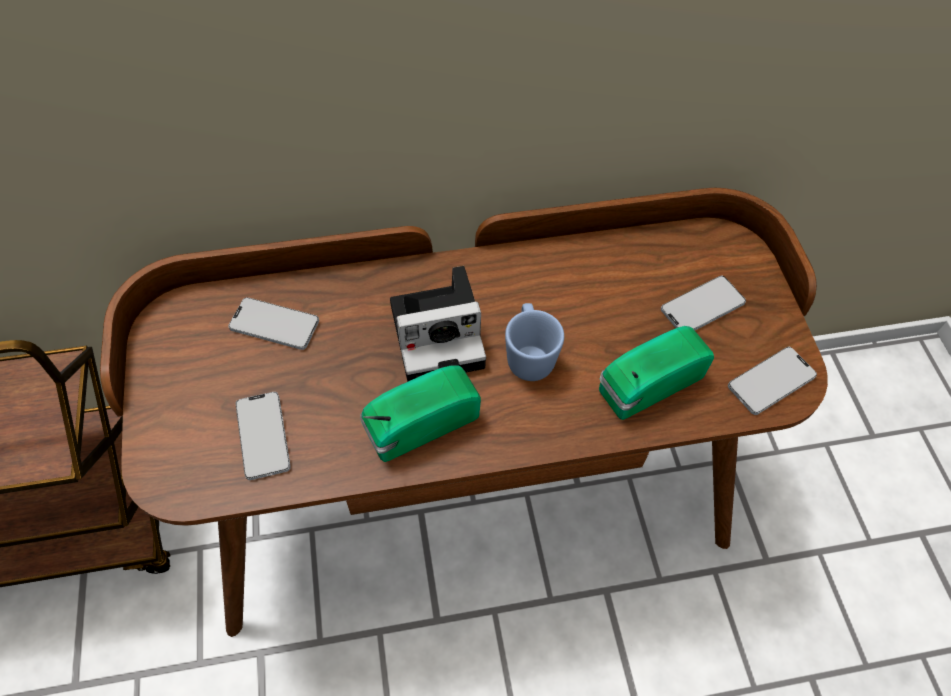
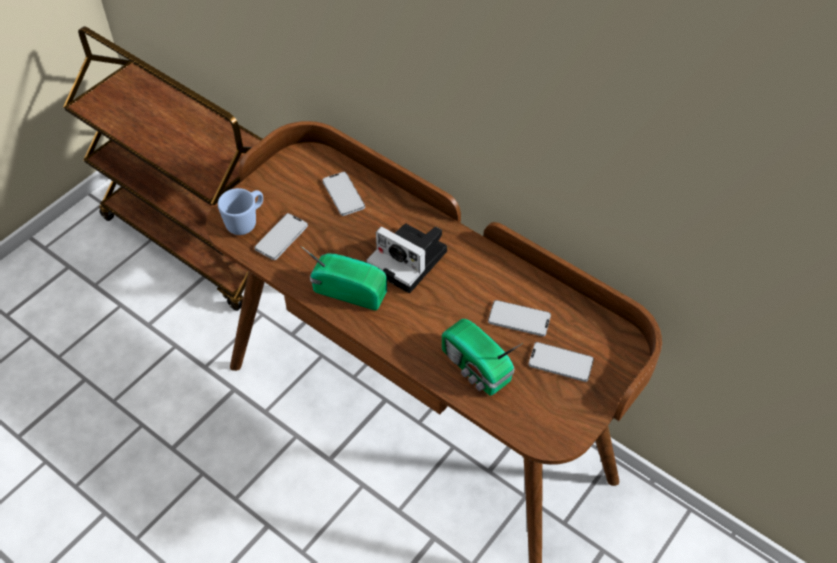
camera: 50 degrees right, 5 degrees down
(529, 355) = (437, 306): blue mug -> blue mug (246, 222)
(646, 384) = (476, 369): radio -> radio turned 150 degrees counterclockwise
(771, 381) = (543, 427): phone -> phone (519, 319)

